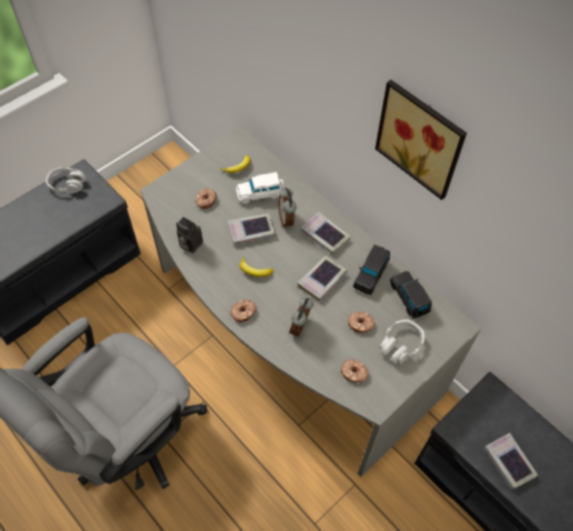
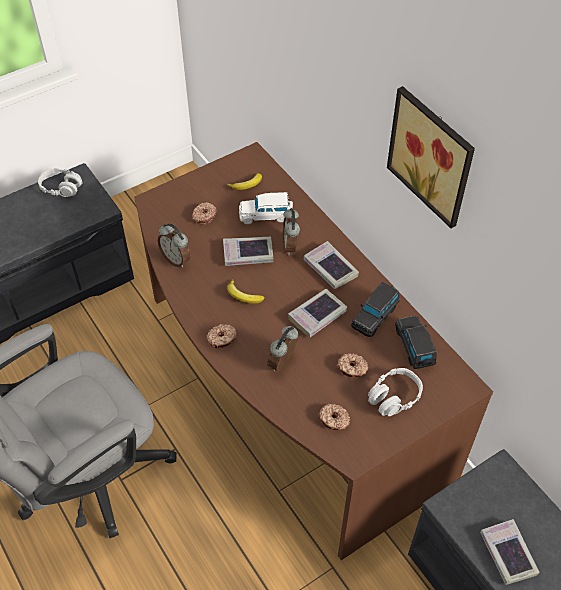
camera: 10 degrees right, 5 degrees down
(189, 244) = (176, 259): camera -> alarm clock
(289, 335) = (286, 389): grey desk -> brown desk

